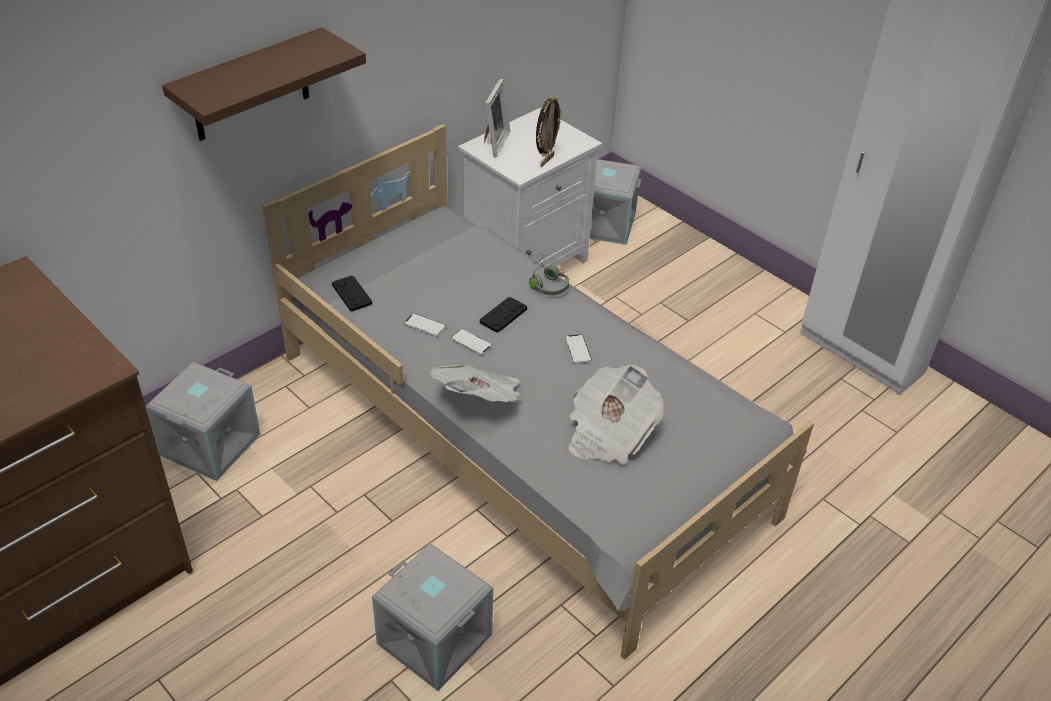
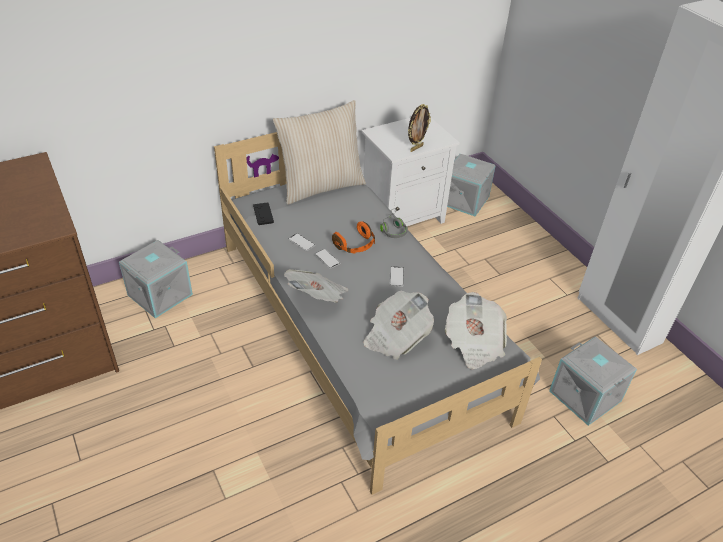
camera: 15 degrees right, 0 degrees up
(250, 86) = (210, 66): brown shelf -> none
(419, 238) = (321, 186): none -> beige pillow
(436, 638) = (252, 450): grey storage box -> grey storage box (586, 395)
(493, 143) = (385, 131): picture frame -> none
(503, 315) = (355, 245): black game controller -> orange headphones
(715, 420) = (474, 343): none -> newspaper

